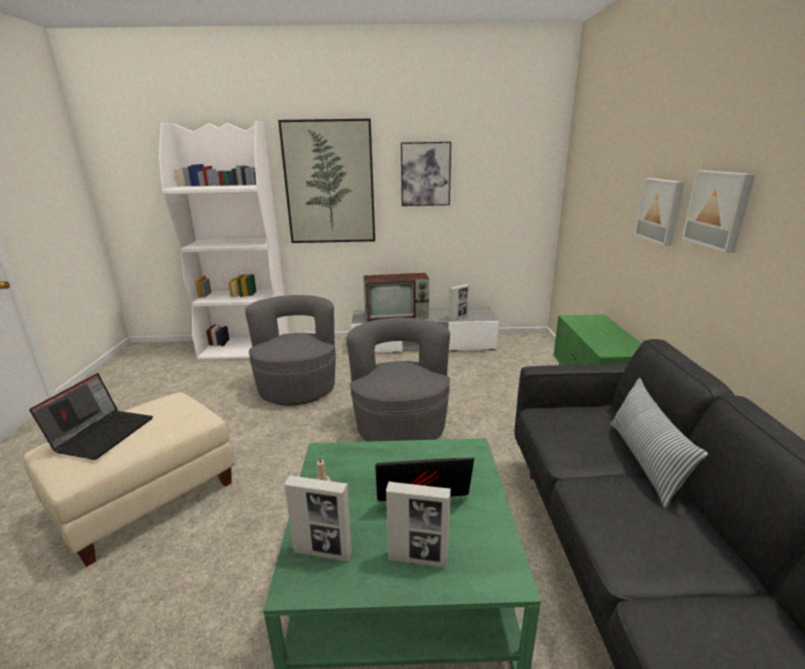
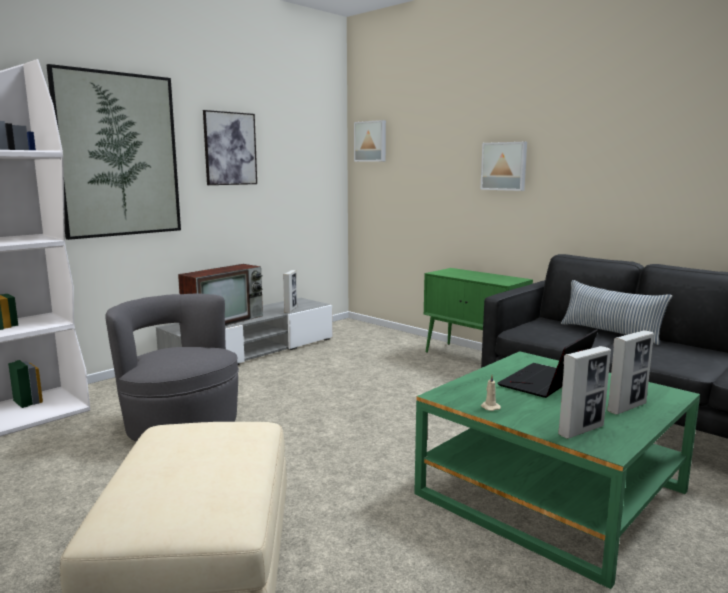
camera: 45 degrees left, 10 degrees down
(102, 433) = (173, 477): laptop -> none
(401, 426) = (357, 412): grey armchair -> none
(719, 209) = (568, 156): picture -> picture (371, 141)

